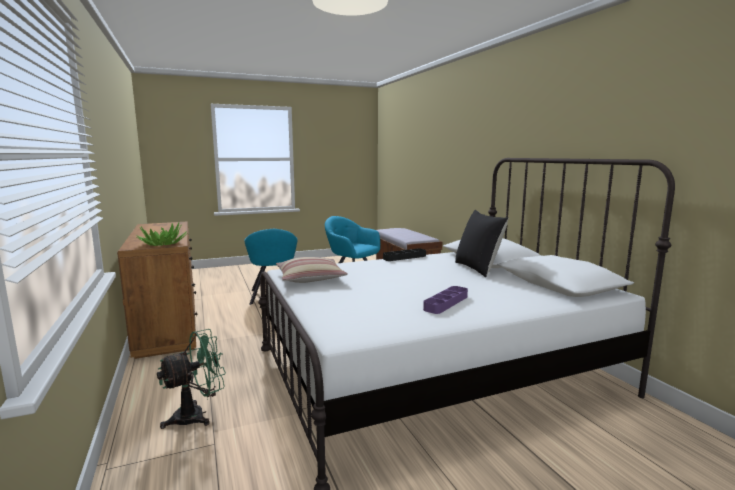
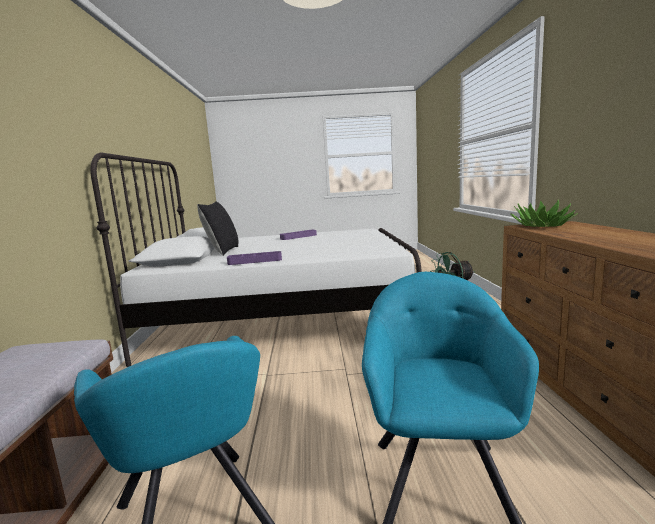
camera: 160 degrees left, 0 degrees up
(310, 278) = (371, 245): pillow -> none
(404, 257) = (255, 261): black tray -> purple tray

